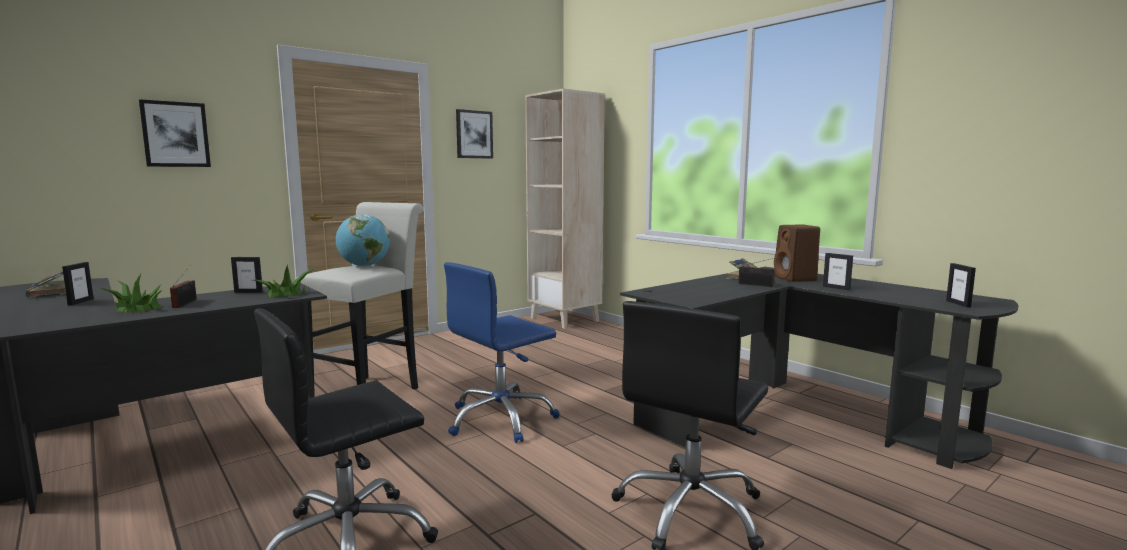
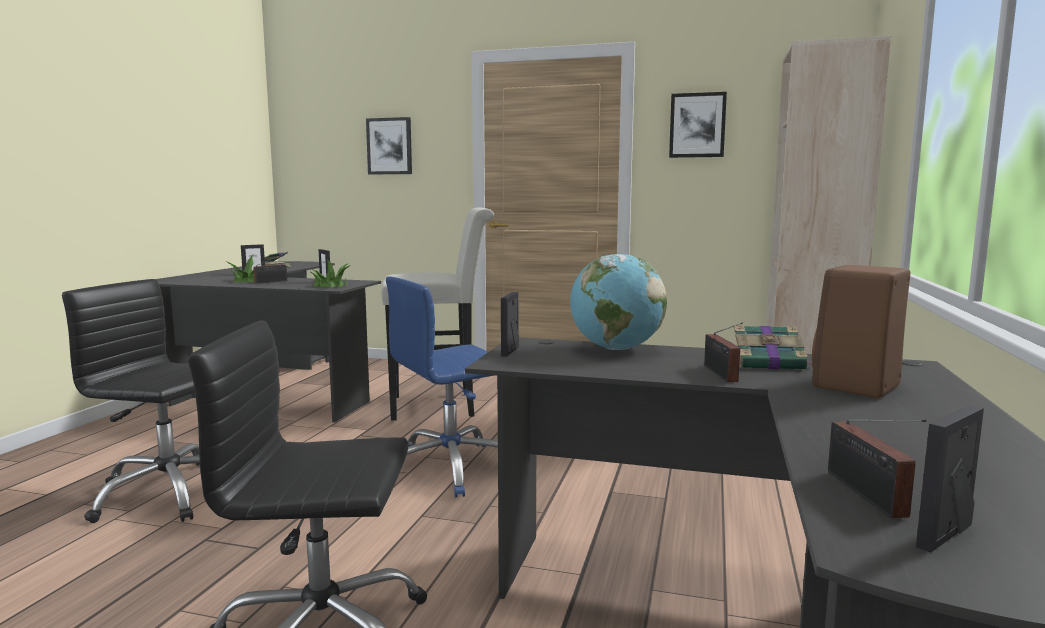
camera: 55 degrees right, 0 degrees up
(364, 266) = (438, 273): globe -> globe (616, 349)
(501, 419) = (450, 468): blue office chair -> blue office chair turned 45 degrees counterclockwise
(836, 288) = (836, 417): picture frame -> picture frame (510, 351)
(924, 302) = (868, 496): none -> radio

